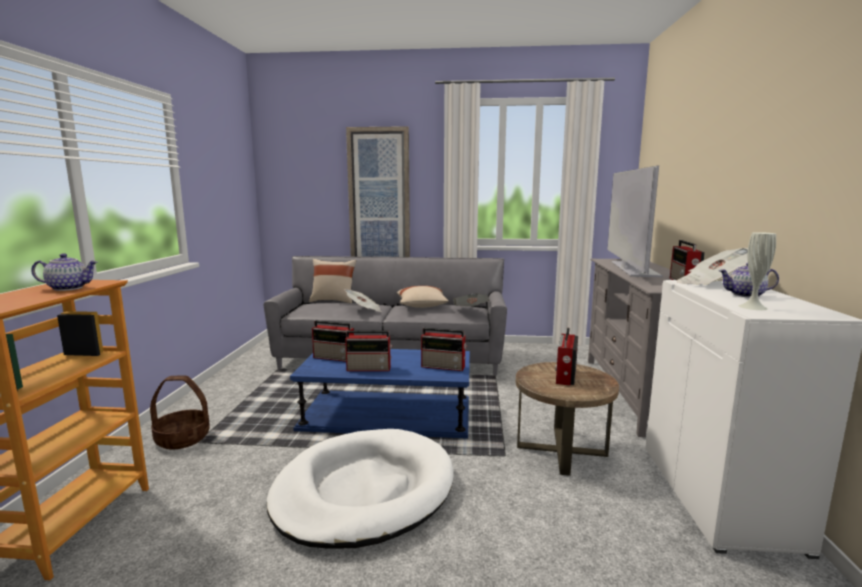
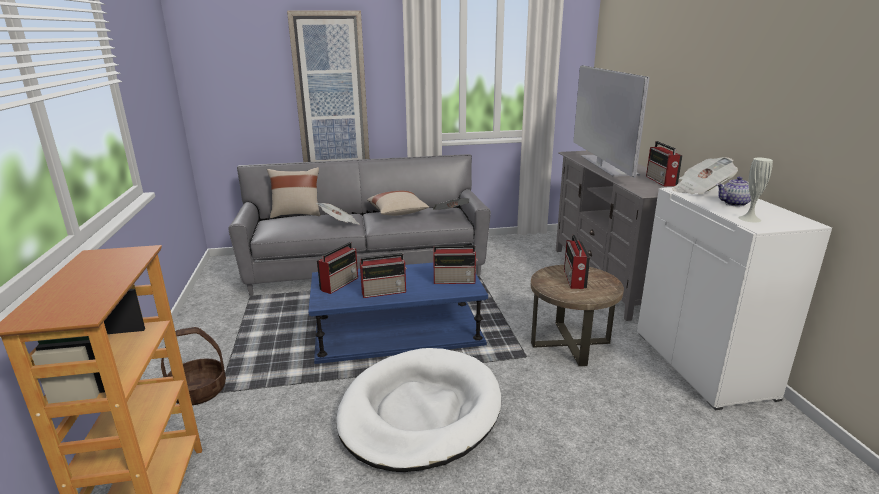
camera: 15 degrees left, 10 degrees up
(69, 288) = (115, 266): teapot -> none
(335, 357) = (340, 283): radio -> radio turned 60 degrees counterclockwise

